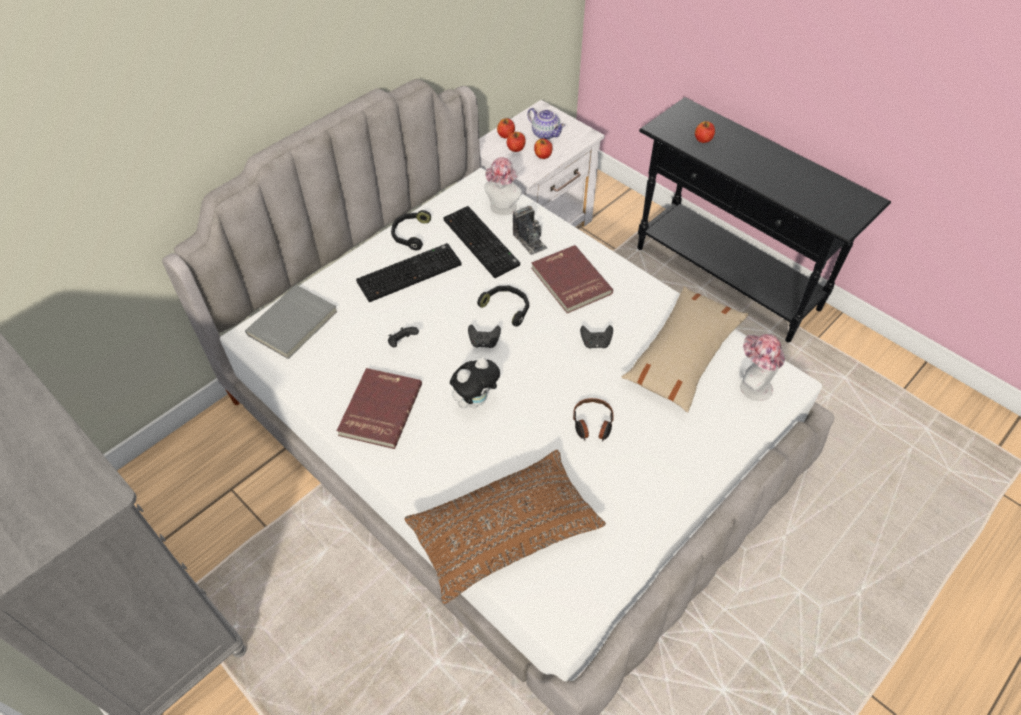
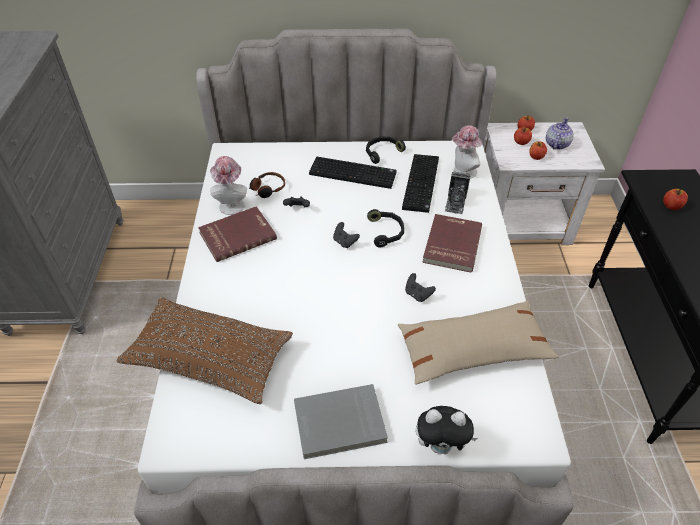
camera: 45 degrees right, 5 degrees down
(294, 324) = (255, 160): grey book -> grey book (340, 424)
(475, 400) = (295, 271): plush toy -> plush toy (441, 445)
(545, 133) = (556, 144): teapot -> teapot turned 150 degrees counterclockwise
(592, 424) = (347, 342): headphones -> headphones (267, 189)
(752, 385) = (503, 413): hat -> hat (232, 204)

